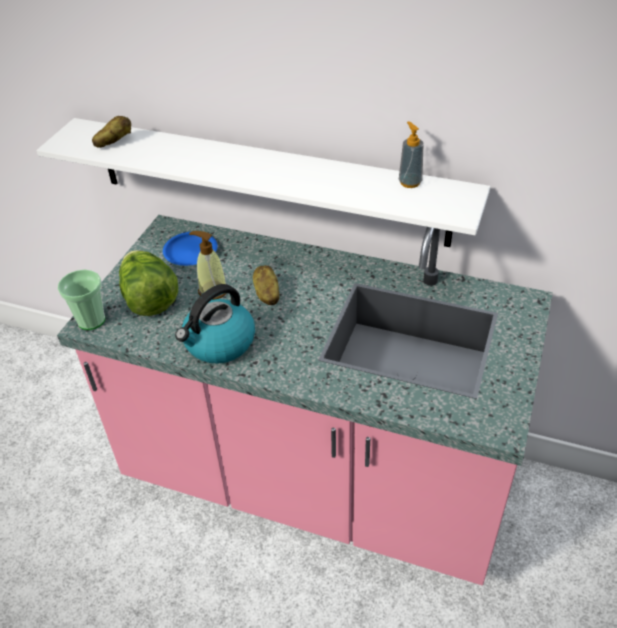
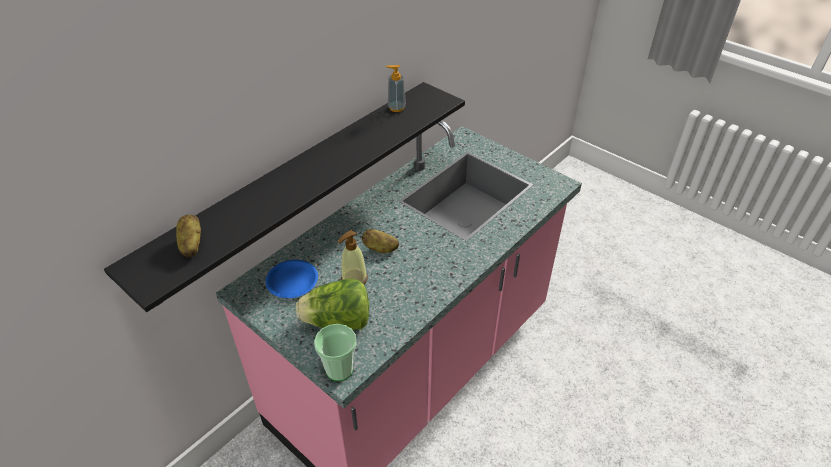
camera: 70 degrees left, 0 degrees up
(219, 343) = (420, 289): kettle -> none
(267, 181) = (295, 185): white shelf -> black shelf

